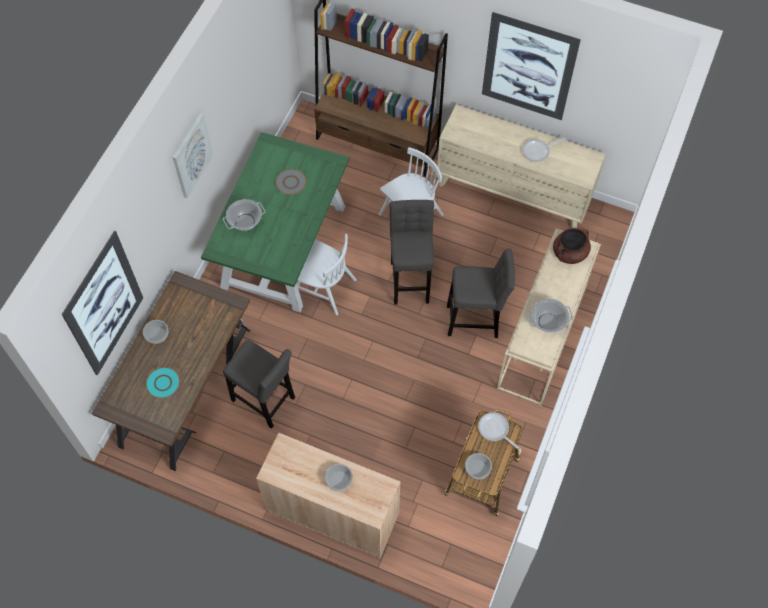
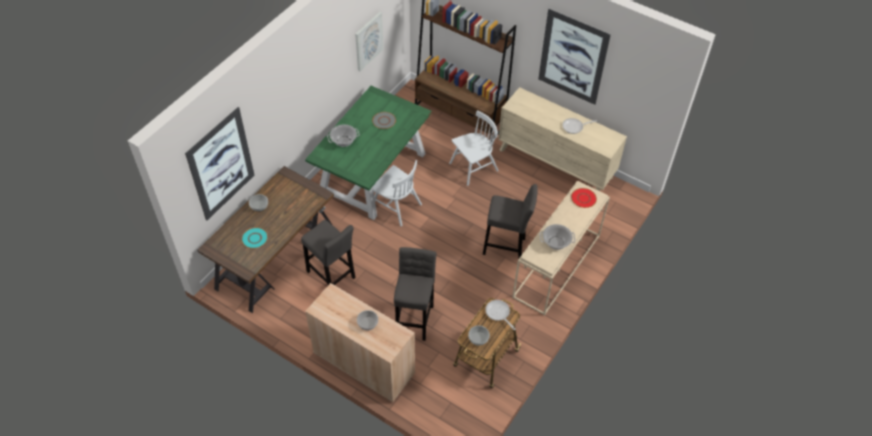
camera: 10 degrees right, 10 degrees down
(191, 155) = (310, 78): picture -> picture (368, 41)
(410, 279) = (463, 210): grey stool -> grey stool (414, 318)
(569, 253) = (583, 198): brown cooking pot -> red plate

